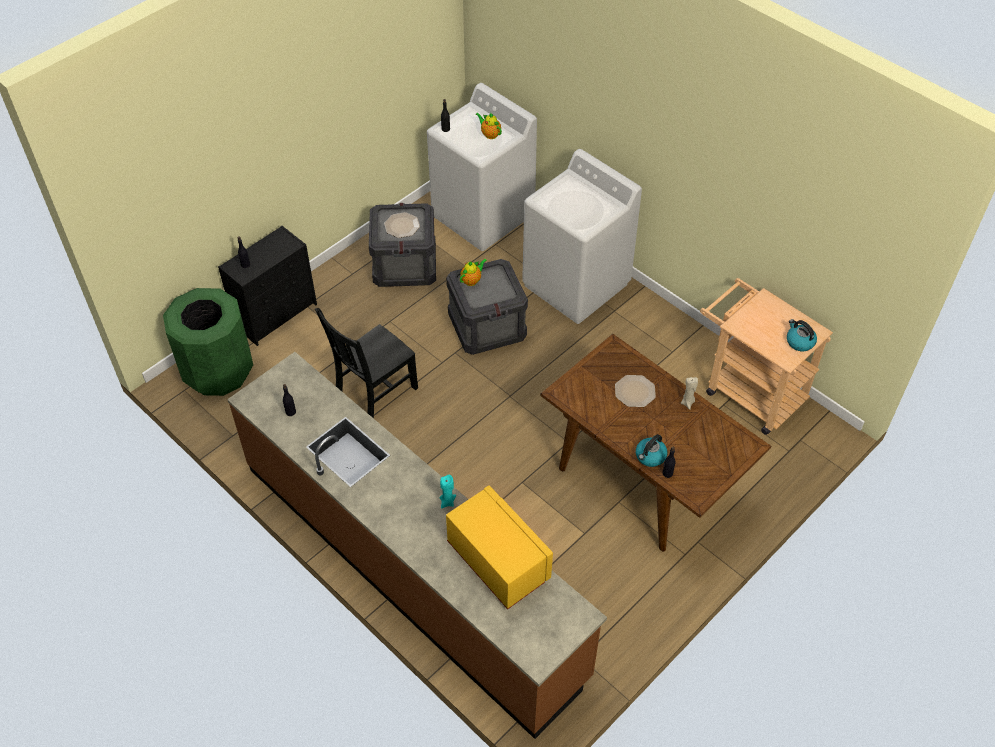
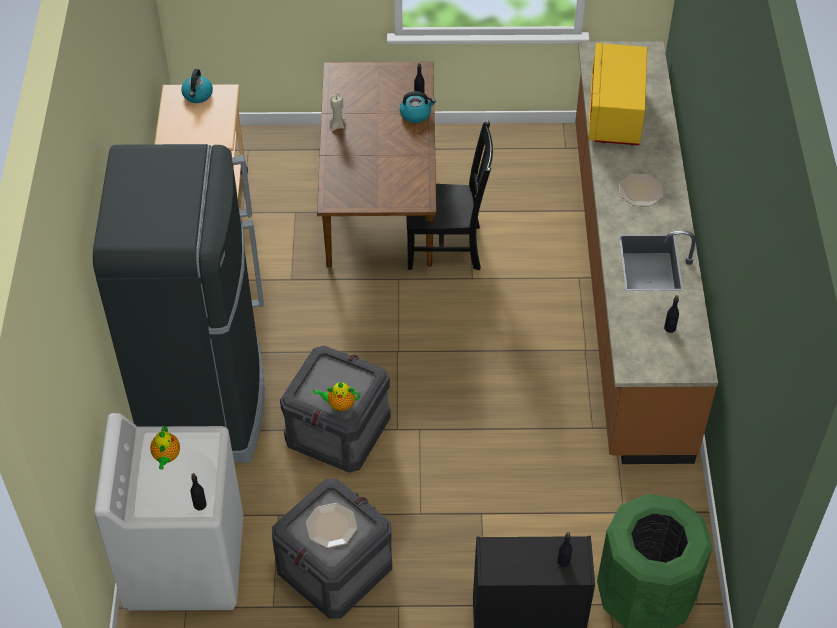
camera: 135 degrees left, 0 degrees up
(374, 392) = (512, 450): black chair -> black chair (447, 247)
(447, 502) = (609, 172): turquoise candle -> none
(576, 285) = (206, 404): white washing machine -> black fridge
(634, 391) = (364, 160): plate -> plate (641, 191)

